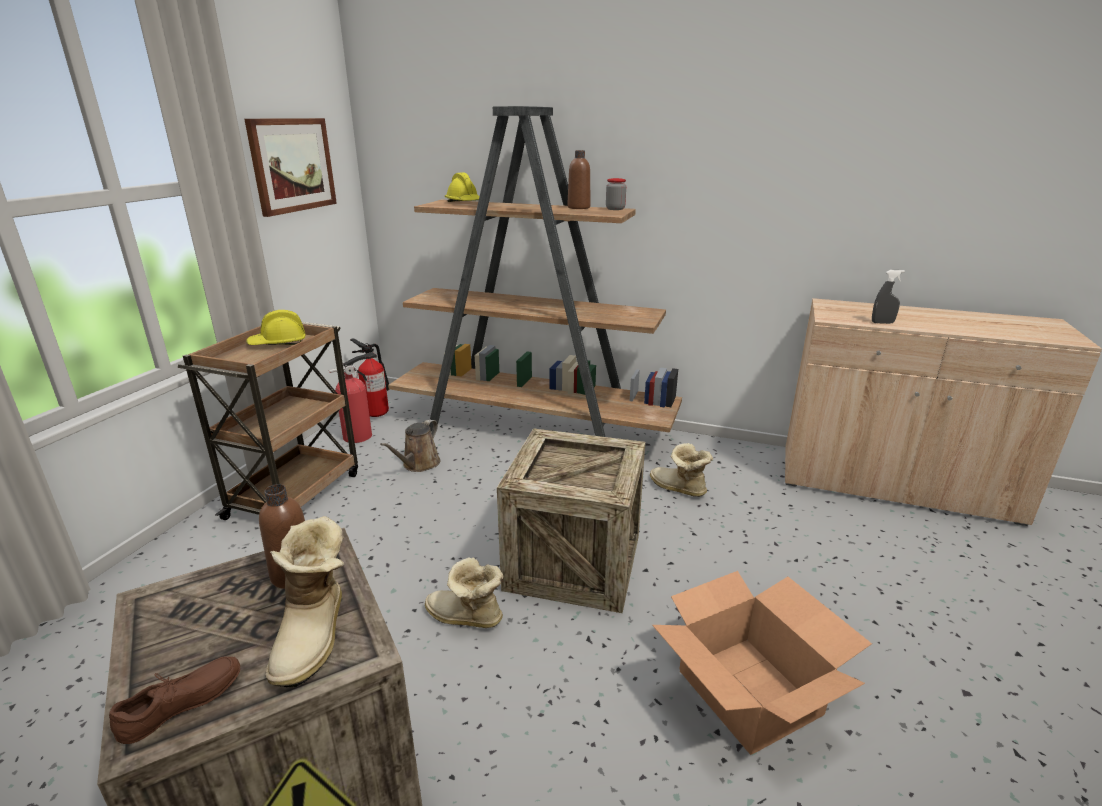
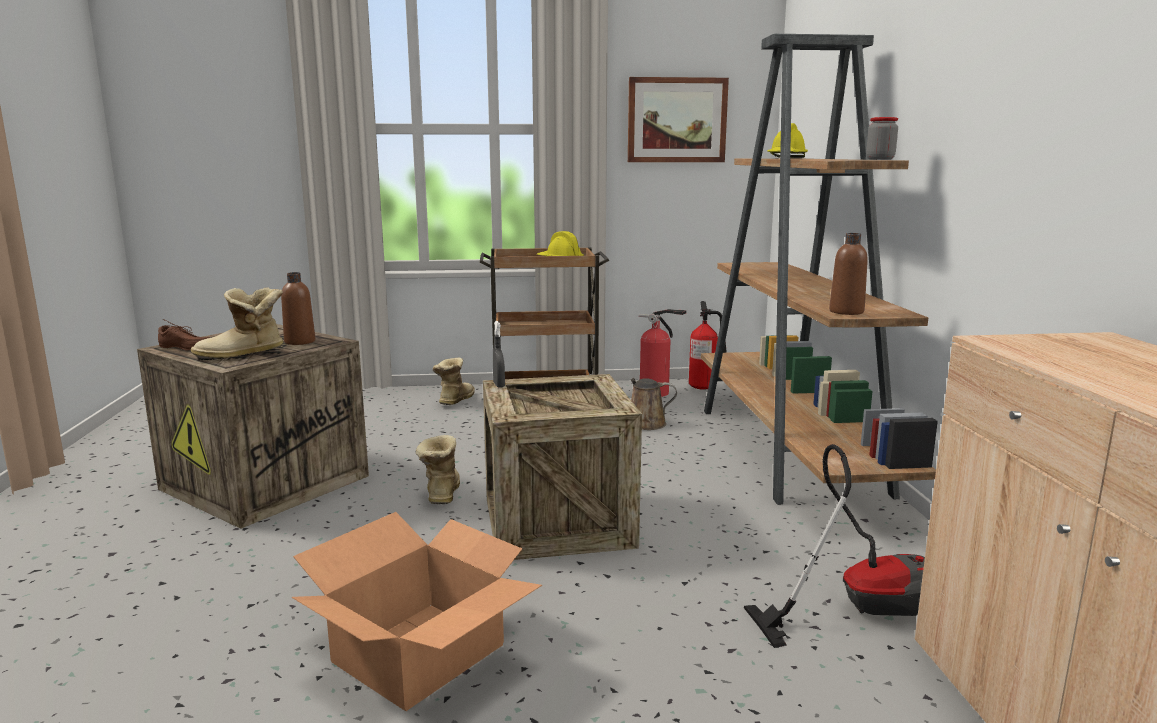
camera: 65 degrees right, 10 degrees down
(578, 207) = (853, 159): brown bottle -> brown bottle (846, 312)
(678, 489) = (777, 557): boot -> boot (454, 400)
(744, 485) = (861, 608): none -> vacuum cleaner
(882, 323) = (1060, 364): grey spray bottle -> grey spray bottle (499, 385)

